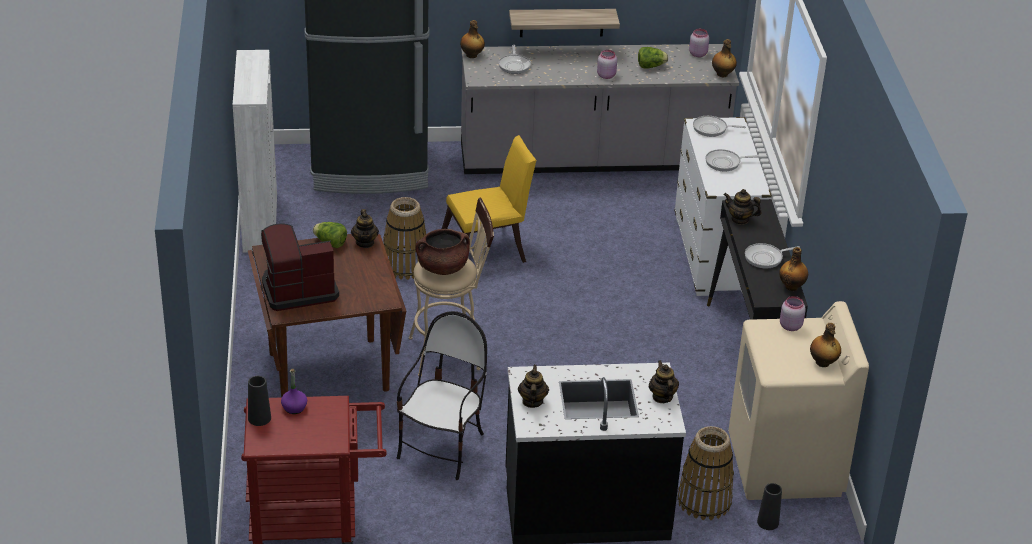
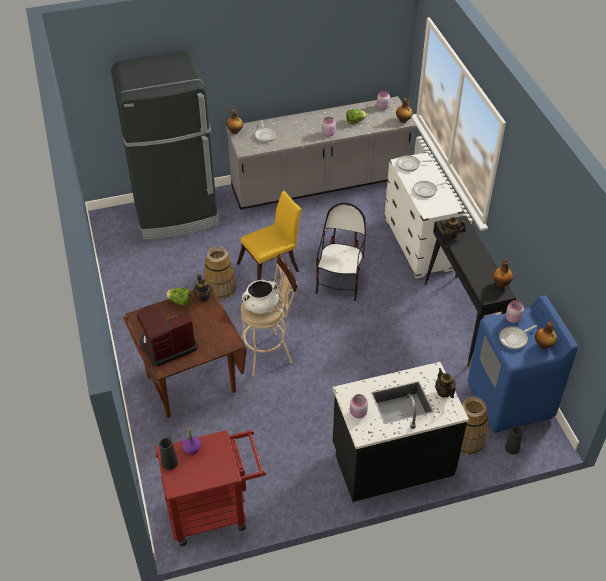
camera: 10 degrees left, 10 degrees up
(260, 222) = (114, 271): white cabinet -> none
(442, 268) = (261, 306): brown cooking pot -> white cooking pot
(443, 448) = (284, 431): chair -> chair (340, 282)
(532, 401) = (358, 413): teapot -> pink jar
(562, 22) = (291, 99): shelf -> none
(766, 258) = (477, 263): frying pan -> frying pan (514, 338)
(785, 466) = (510, 401): beige washing machine -> blue washing machine

